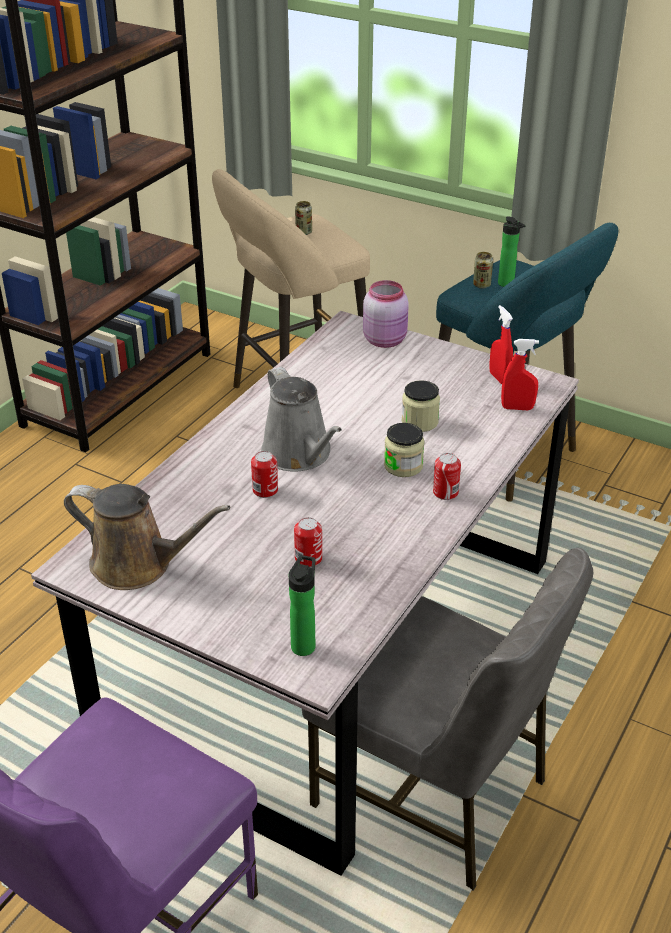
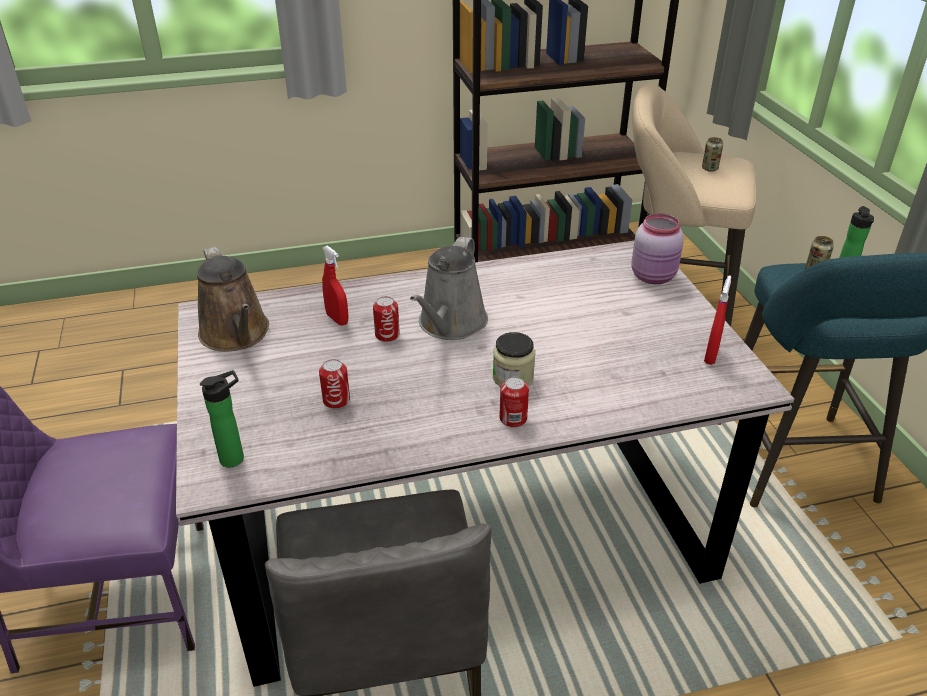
camera: 45 degrees right, 0 degrees up
(419, 422) = (581, 352): jar -> none
(517, 408) = (688, 389): red spray bottle -> red spray bottle (337, 319)

